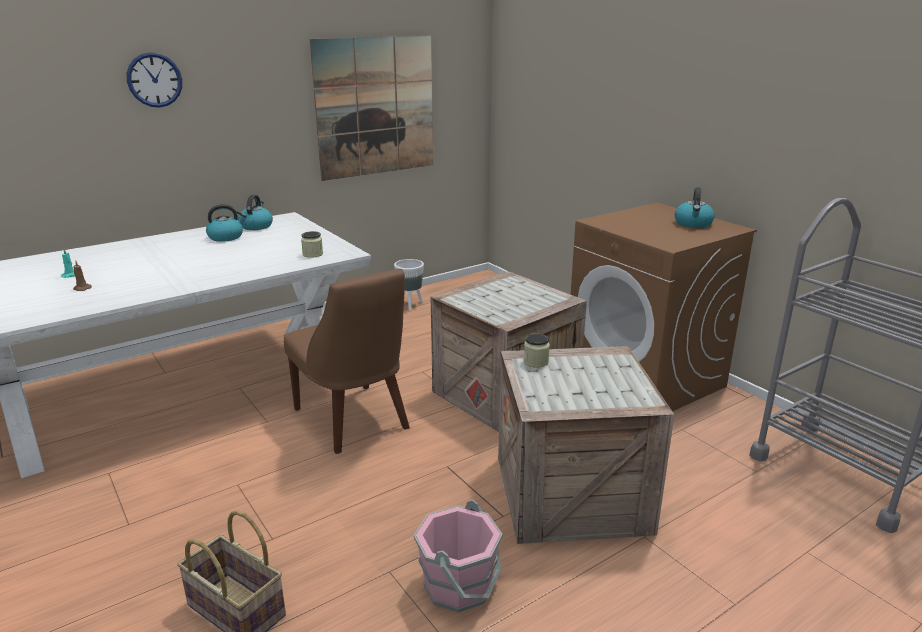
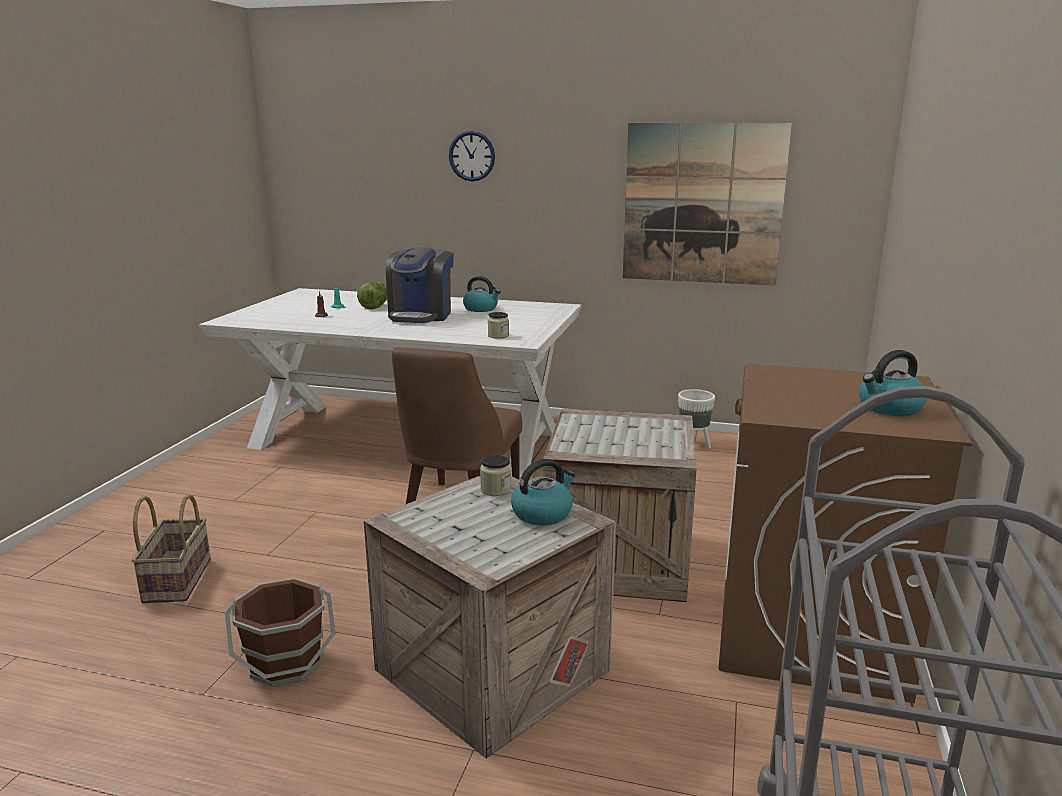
camera: 50 degrees right, 5 degrees down
(114, 263) = (375, 307): none -> lettuce
(190, 258) = (421, 315): none -> coffee machine
(256, 226) = (522, 307): kettle -> kettle (542, 513)
(459, 585) = (286, 663): pink bucket -> brown bucket

